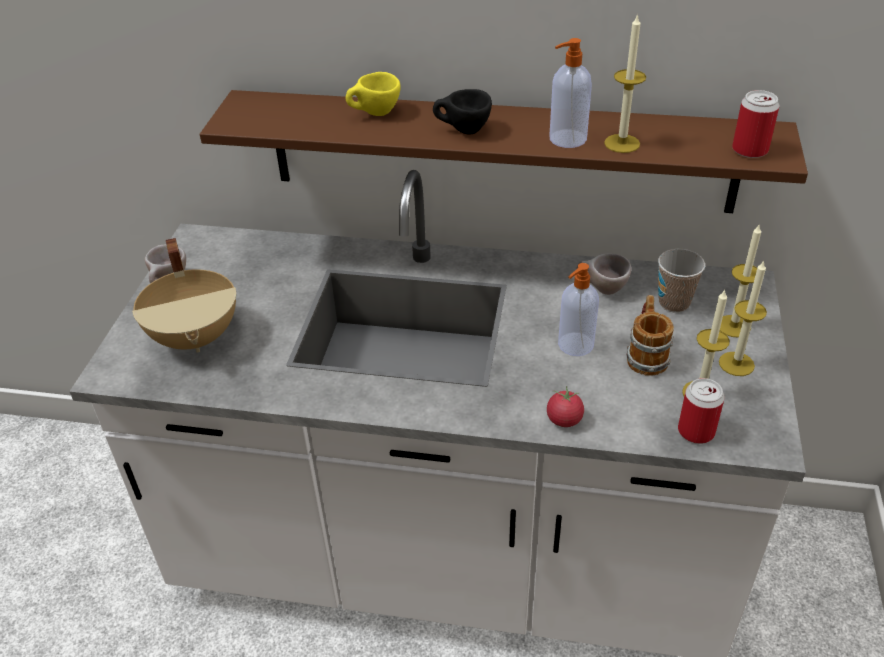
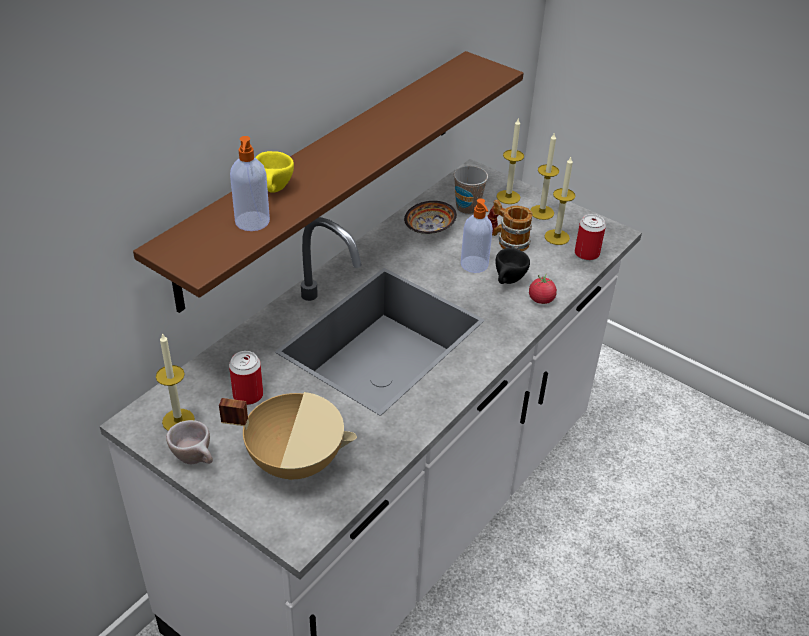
camera: 65 degrees left, 0 degrees up
(462, 131) = (346, 163): black cup -> black cup (508, 282)
(566, 139) = (403, 128): soap dispenser -> soap dispenser (252, 222)
(601, 290) = (428, 230): beige cup -> bowl
(622, 143) = (430, 112): candle -> candle (178, 420)
(749, 150) = (482, 77): can -> can (248, 395)

